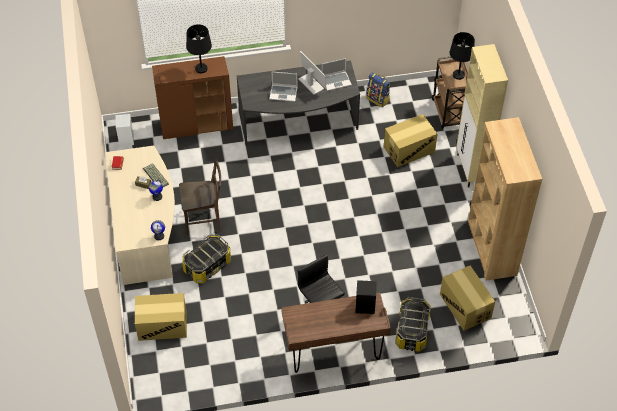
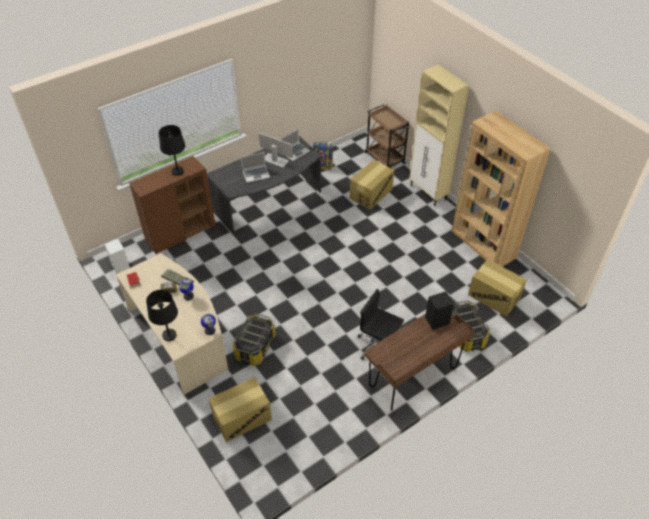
camera: 25 degrees left, 5 degrees down
(204, 220) = (231, 308): brown chair -> none
(458, 75) = (391, 118): black table lamp -> black table lamp (169, 335)

